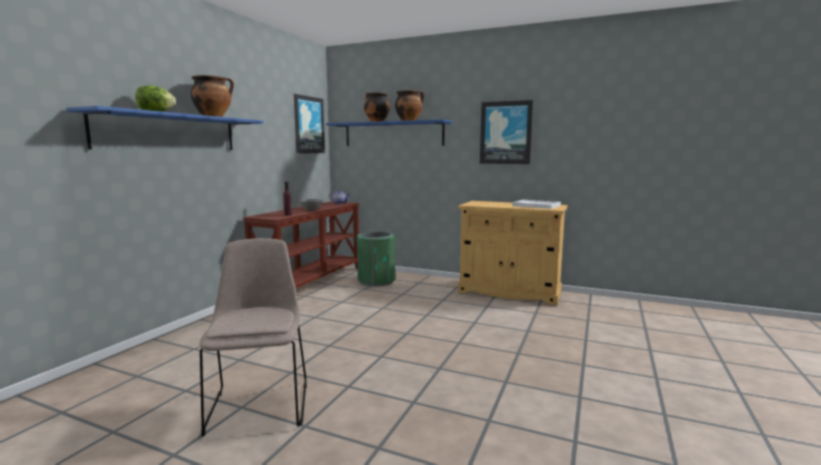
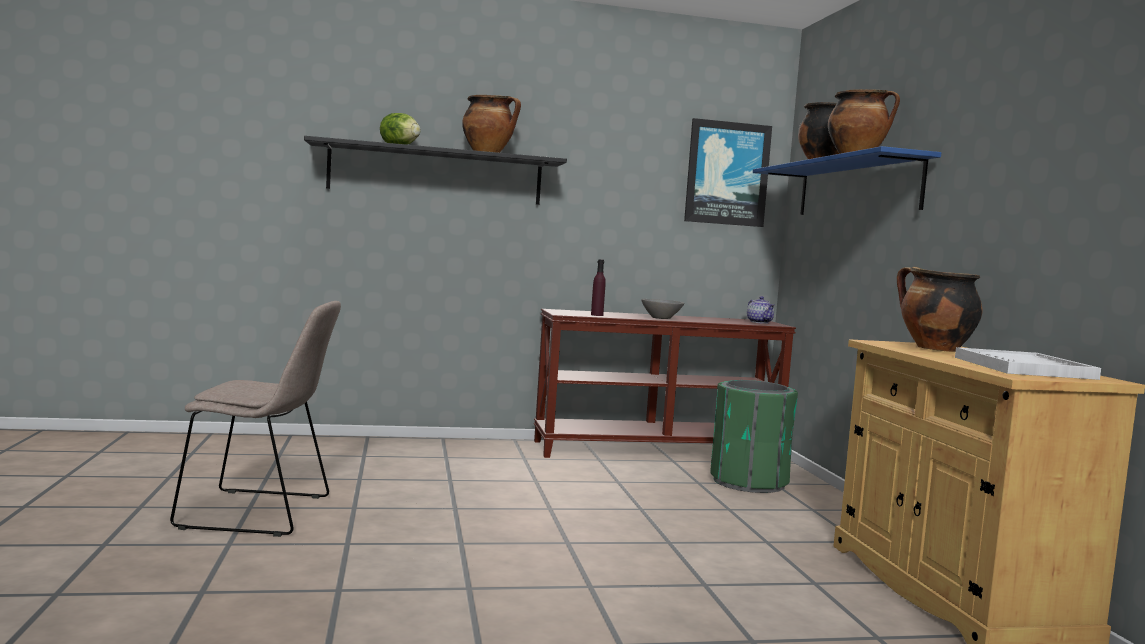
camera: 55 degrees right, 5 degrees down
(169, 132) = (436, 174): blue shelf -> black shelf
(259, 404) = (261, 513): beige chair -> beige chair turned 45 degrees clockwise
(488, 204) = (934, 349): none -> cooking pot
(505, 133) = (1030, 173): picture -> none

